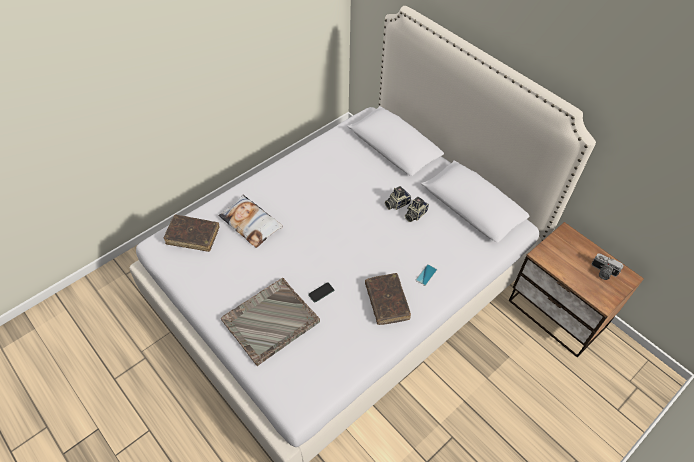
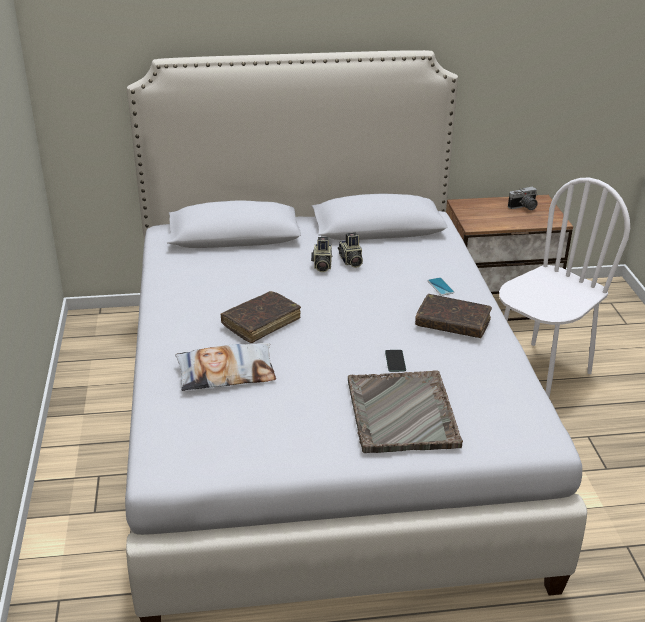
camera: 55 degrees left, 20 degrees down
(193, 236) = (189, 427): brown book -> brown book (261, 322)
(499, 377) = (540, 372): none -> white chair

